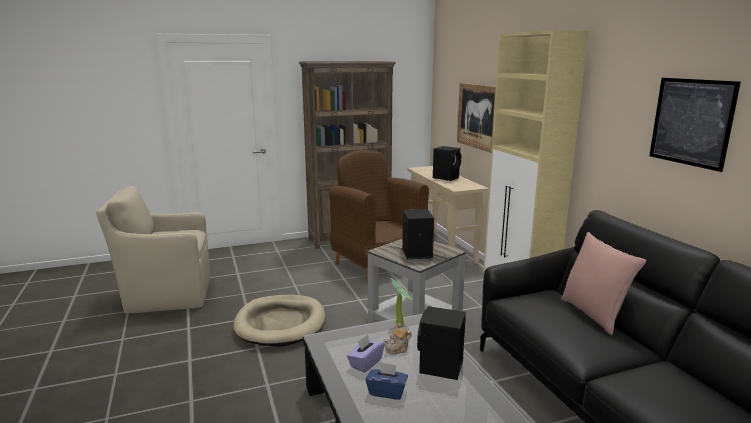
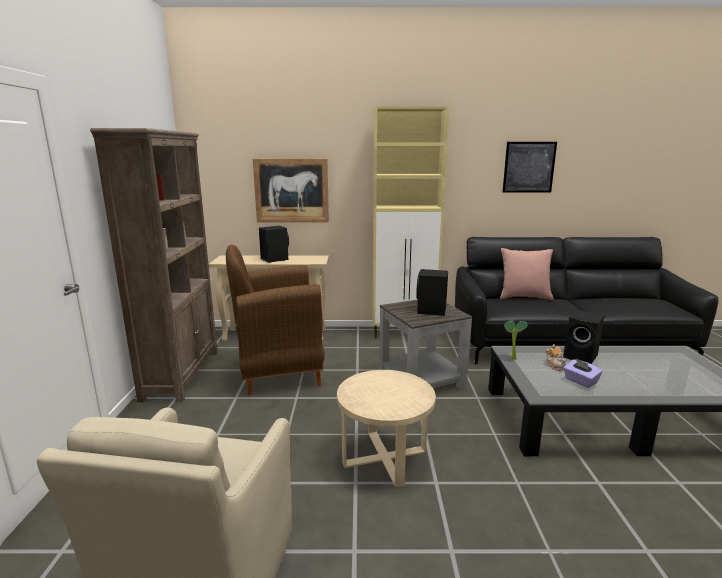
camera: 70 degrees left, 0 degrees up
(281, 323) = (384, 457): beige dog bed -> beige side table
(387, 392) = (621, 380): blue tissue box -> none

